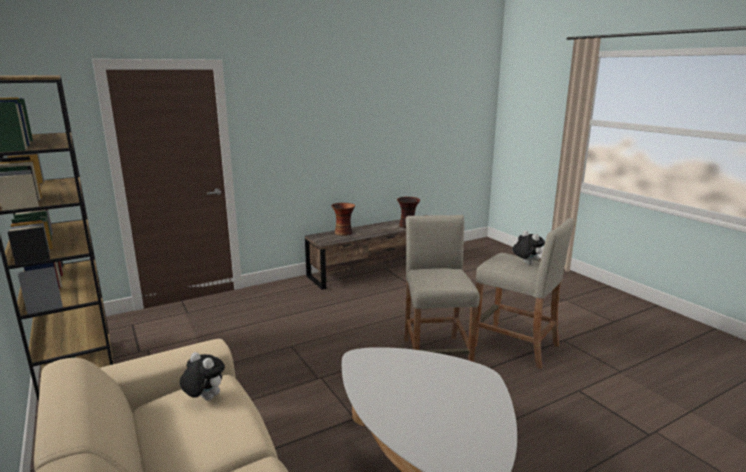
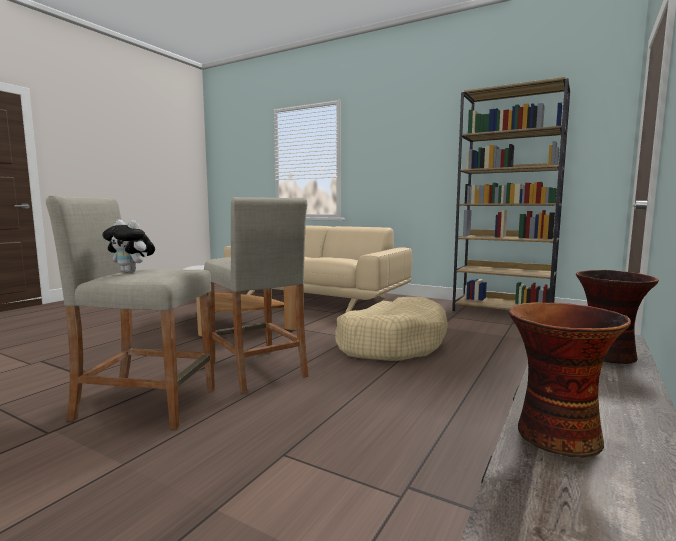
camera: 150 degrees right, 10 degrees down
(204, 399) = (344, 258): plush toy -> none
(300, 356) = (391, 343): none -> beige dog bed

